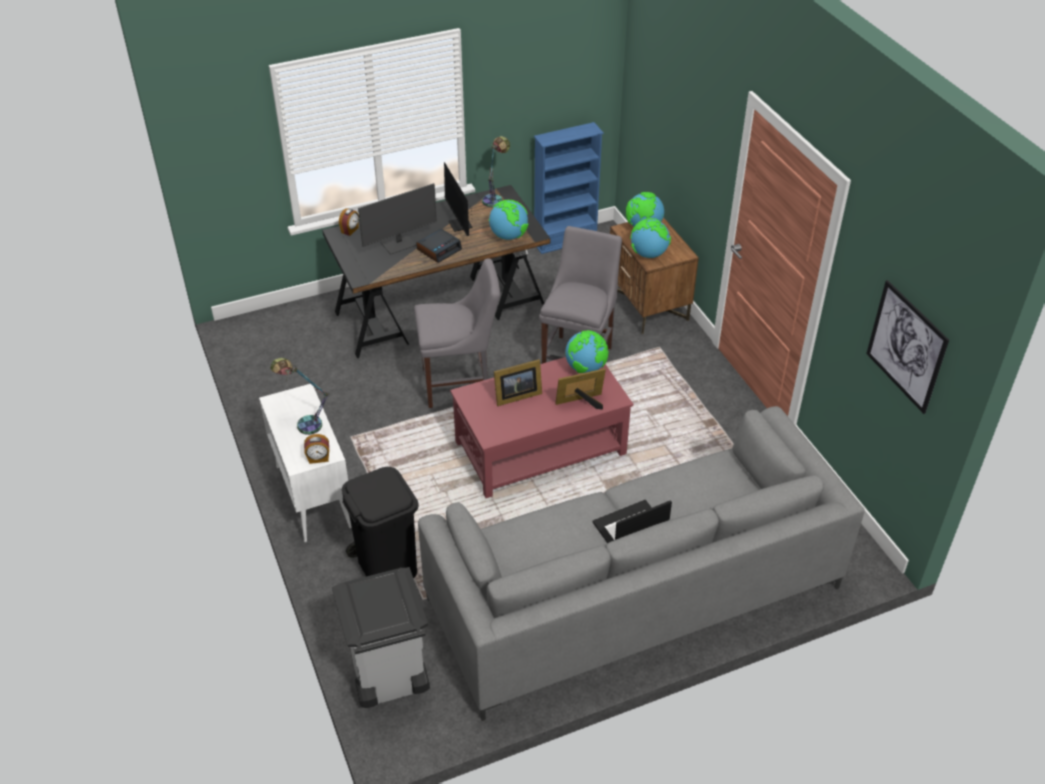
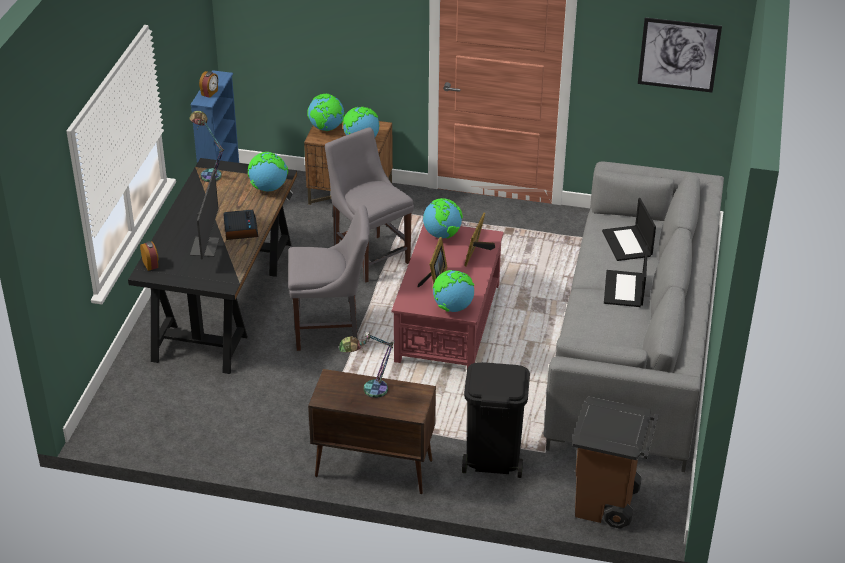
camera: 55 degrees left, 5 degrees down
(312, 496) = (372, 468): white cabinet -> brown cabinet
(318, 458) = (420, 399): alarm clock -> alarm clock (210, 93)
(388, 679) = (606, 504): grey trash can -> brown trash can
(460, 226) = (223, 206): monitor -> none
(460, 385) = (331, 331): grey chair -> grey chair turned 60 degrees clockwise
(488, 424) = (452, 307): none -> globe
(705, 496) = (628, 244): none -> laptop

